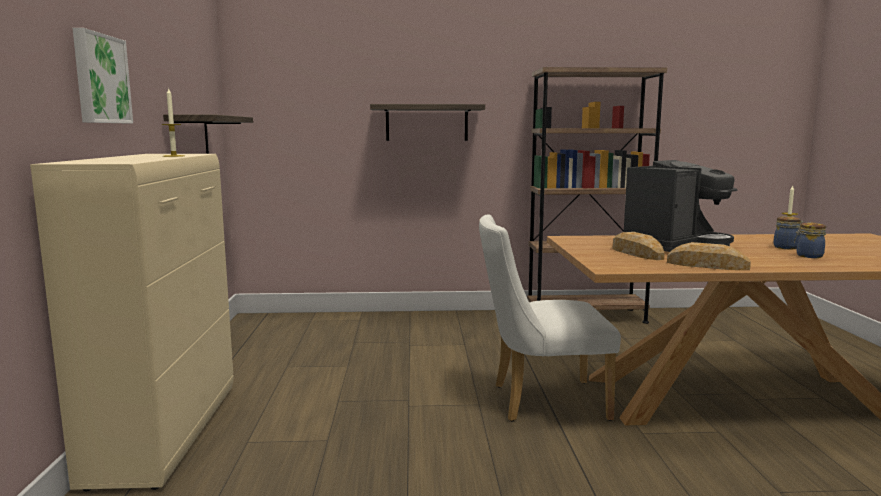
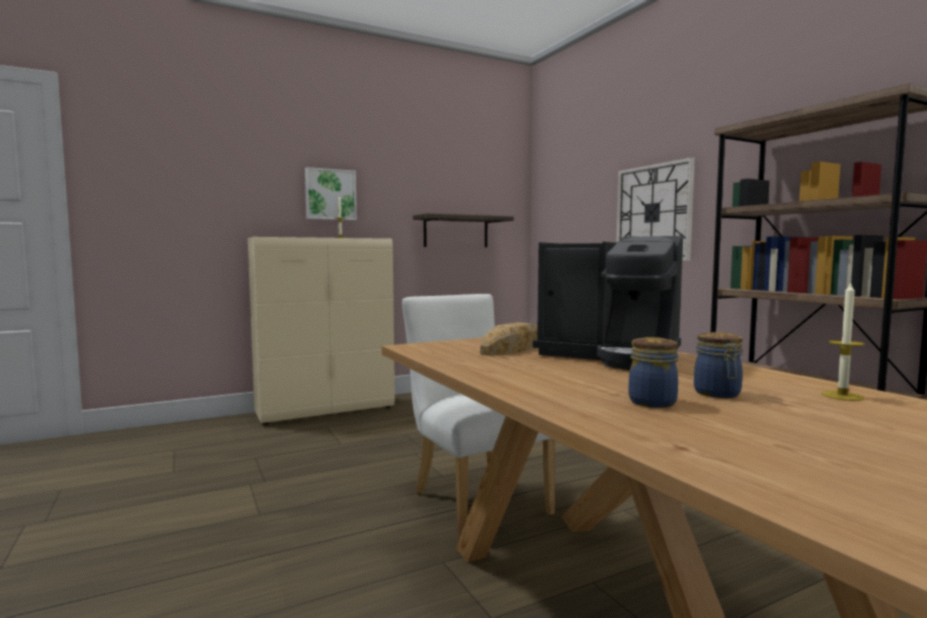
camera: 65 degrees right, 5 degrees down
(426, 123) = (653, 212): shelf -> wall clock
(707, 265) = (474, 366): bread -> none

